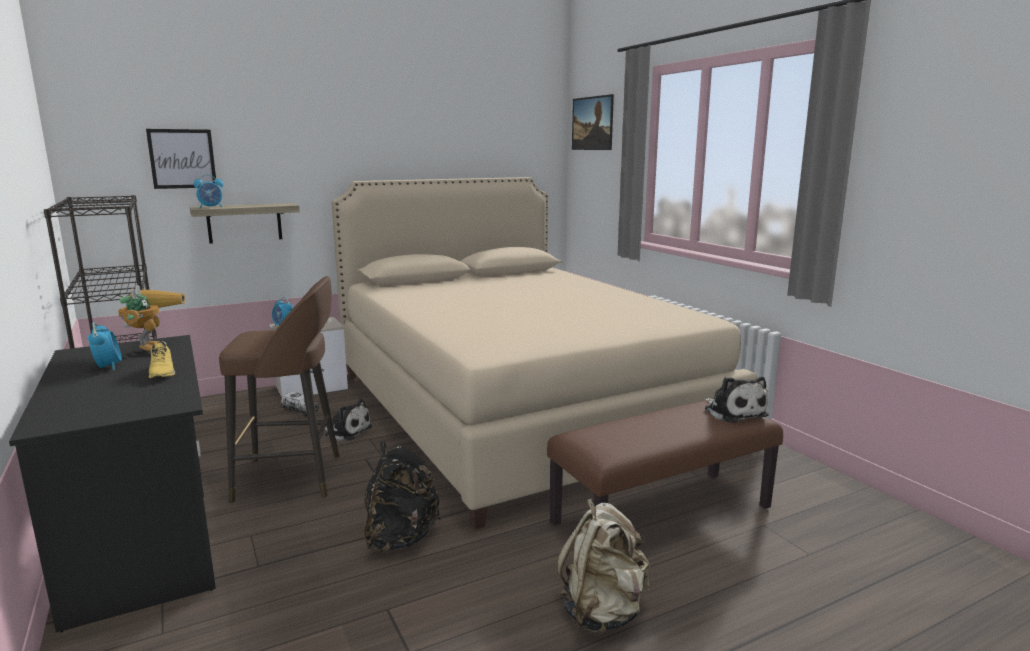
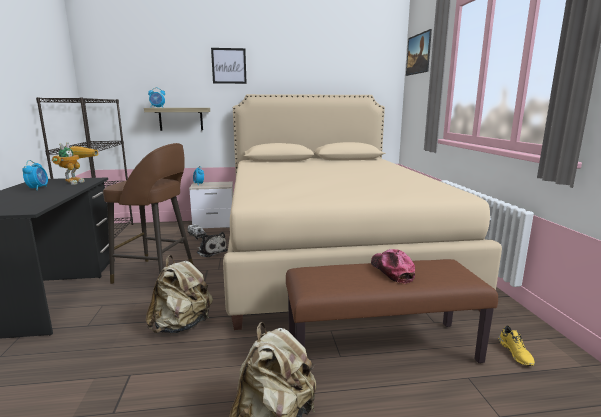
camera: 20 degrees right, 0 degrees up
(163, 372) = (57, 193): yellow shoe -> yellow shoe (516, 353)
(182, 159) = (146, 78): picture -> picture (229, 66)
(400, 538) = (182, 325): black backpack -> beige backpack
(672, 420) = (391, 271): none -> cap
(733, 412) = (454, 272): plush toy -> none

